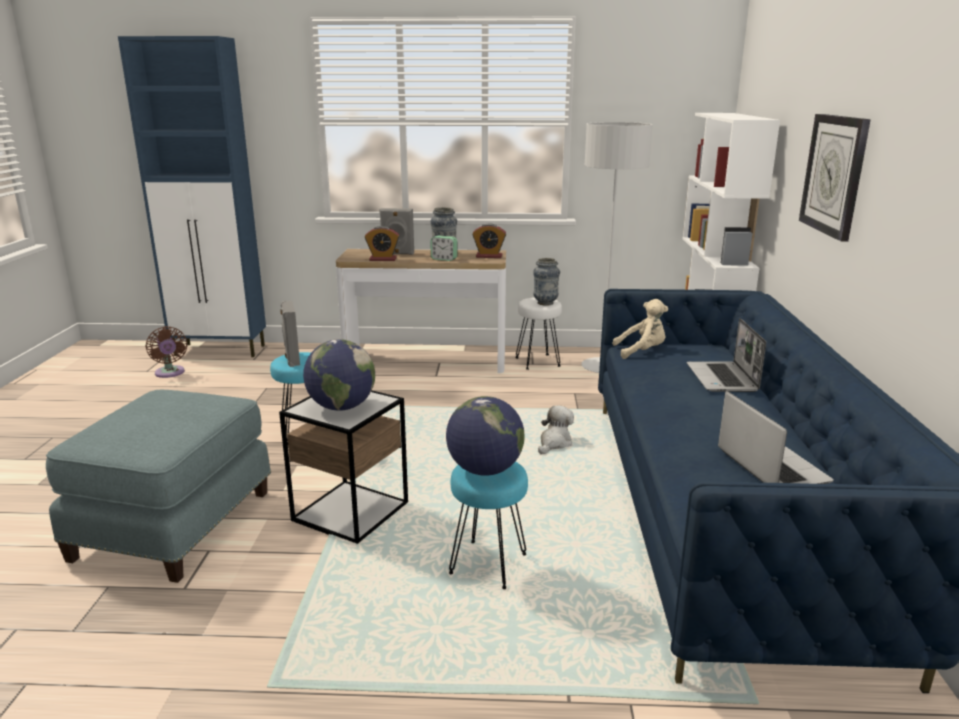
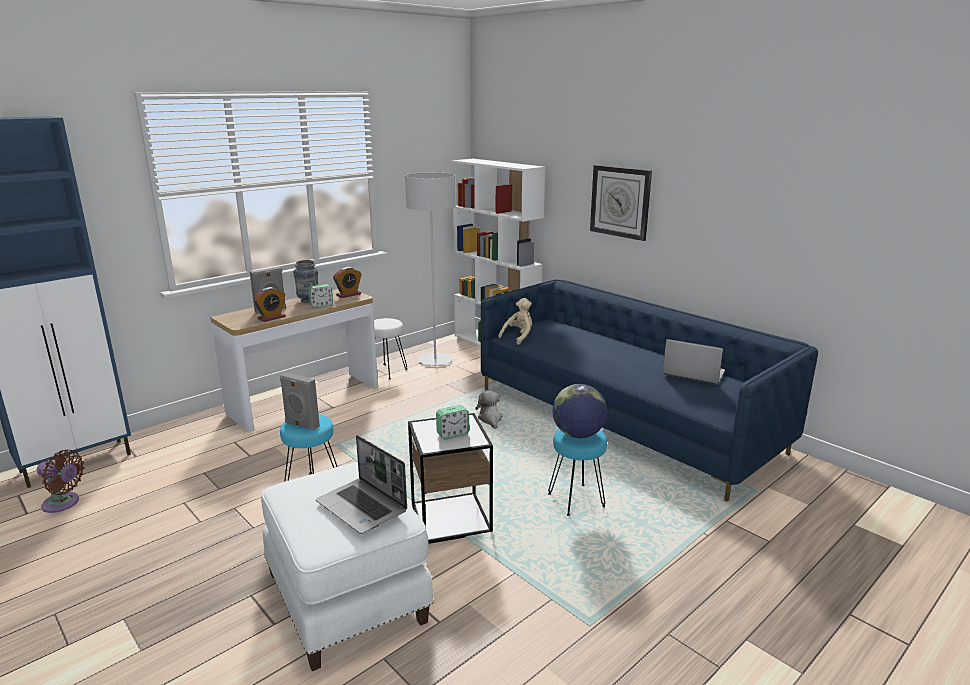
camera: 45 degrees left, 0 degrees up
(176, 525) = (348, 596): blue ottoman -> white ottoman
(341, 407) = (452, 434): globe -> alarm clock
(545, 303) = (391, 322): vase -> none
(723, 379) = (594, 338): laptop -> laptop (363, 507)

